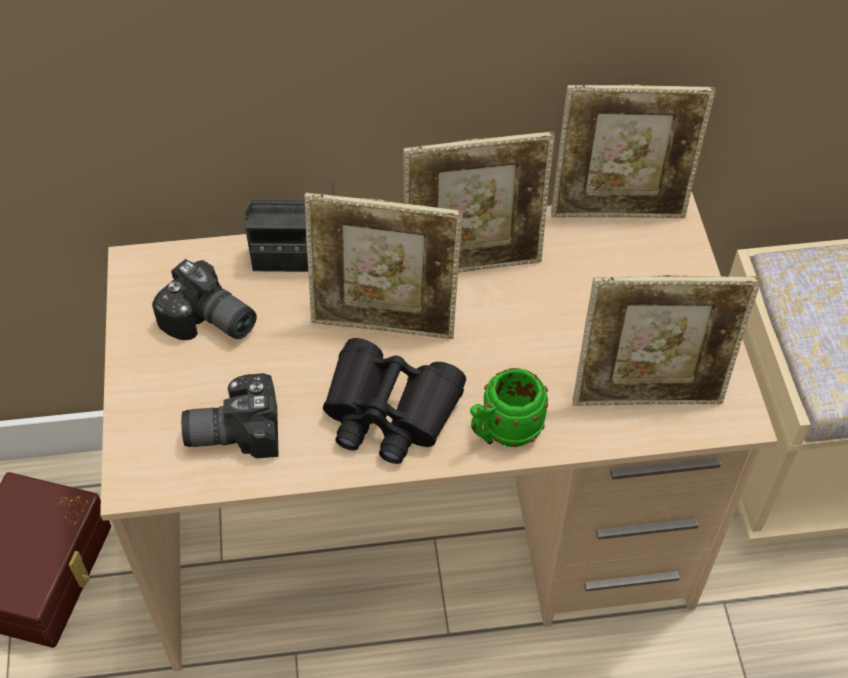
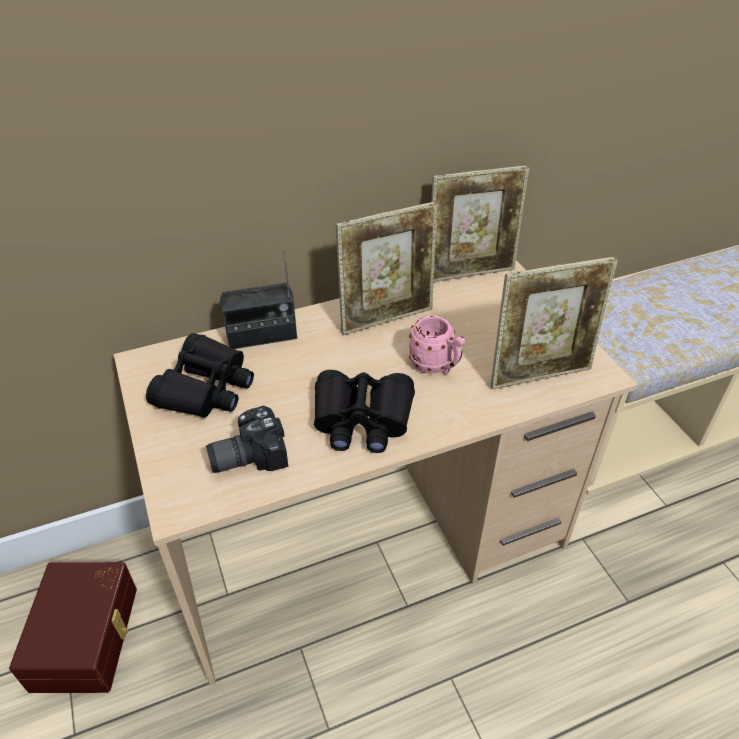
camera: 15 degrees left, 10 degrees down
(209, 323) = (206, 388): camera -> black binoculars
(385, 324) = (338, 365): picture frame -> none
(503, 432) = (450, 416): green mug -> none
(512, 354) = (436, 366): none -> pink mug

